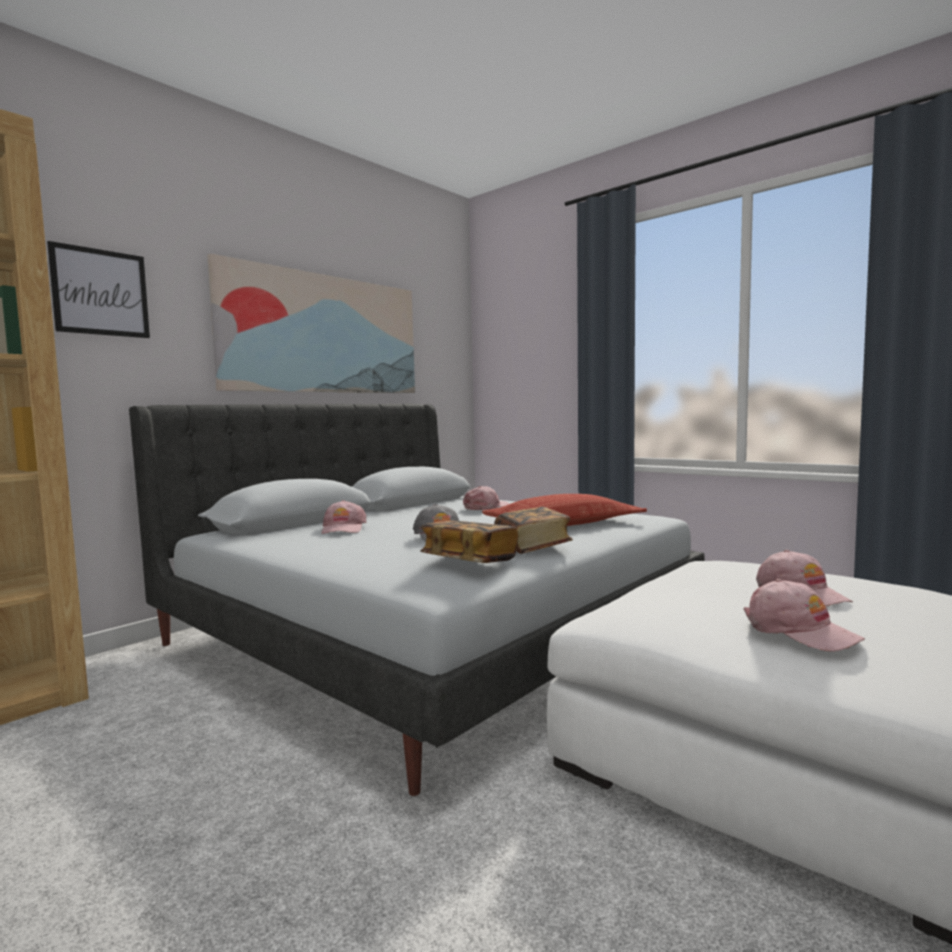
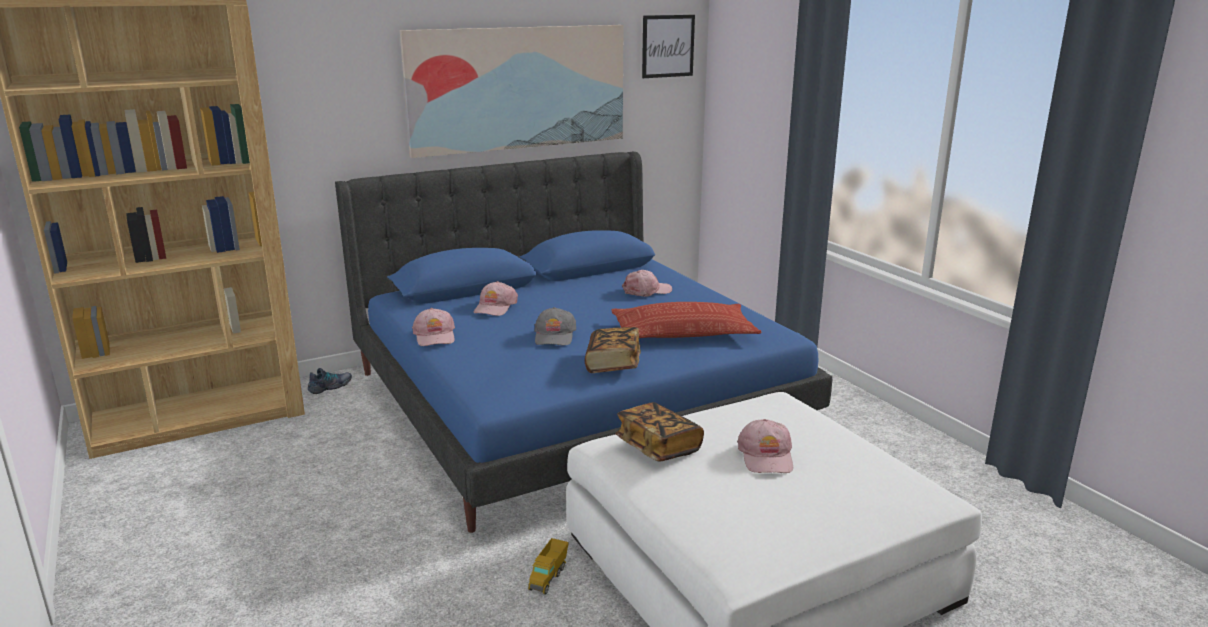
camera: 20 degrees right, 15 degrees up
(101, 292) = (309, 83): picture -> picture (668, 46)
(119, 663) = (331, 387): none -> shoe
(429, 632) = (571, 401): grey bed -> blue bed
(470, 561) = (541, 376): book -> book (658, 447)
(573, 830) = (548, 577): none -> toy truck
(799, 631) = (705, 489): pink cap -> pink cap (435, 336)

